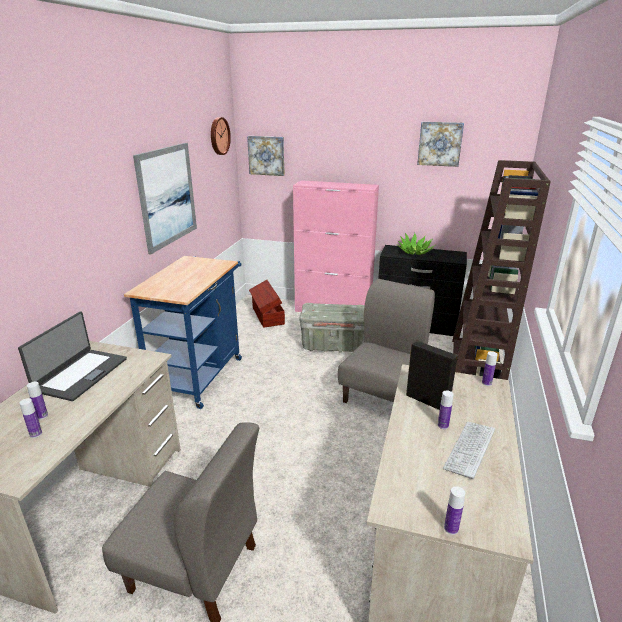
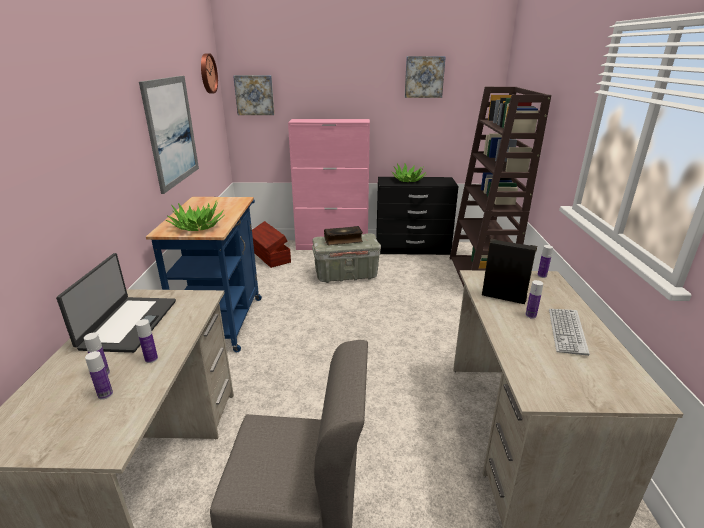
camera: 15 degrees left, 0 degrees up
(171, 288) = (198, 226): none -> potted plant
(332, 309) = (343, 240): none -> book
(383, 393) = (410, 311): grey chair -> none
(451, 528) = (599, 401): bottle -> bottle (151, 359)

